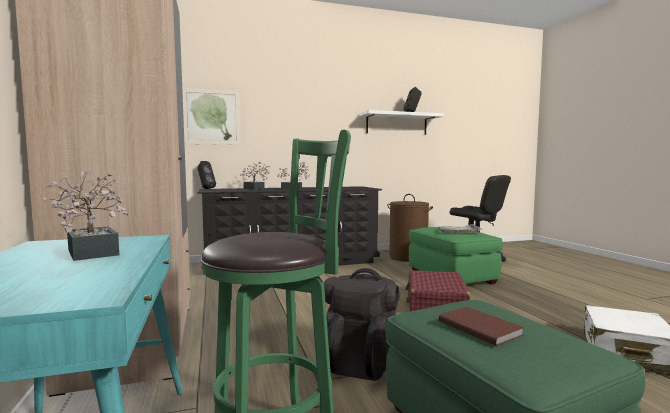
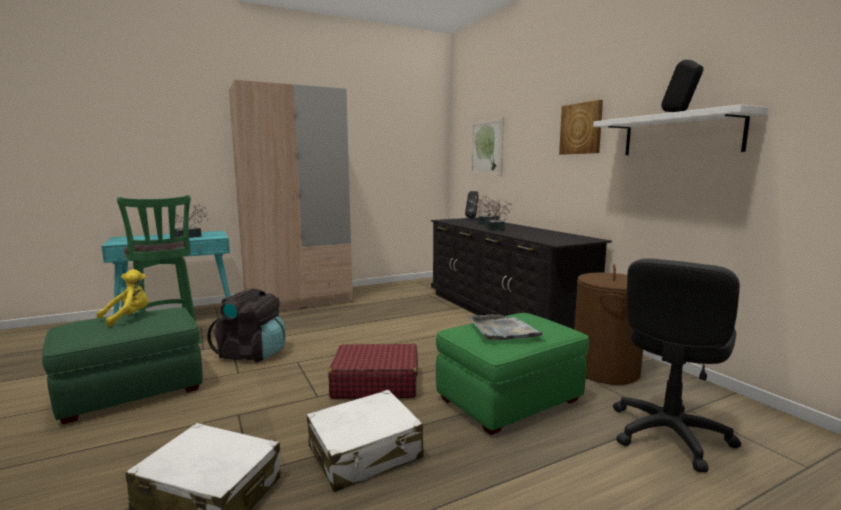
camera: 80 degrees right, 5 degrees up
(330, 112) = (581, 128): none -> picture
(479, 327) = (128, 317): brown book -> yellow plush toy
(536, 309) = (365, 453): none -> white suitcase

